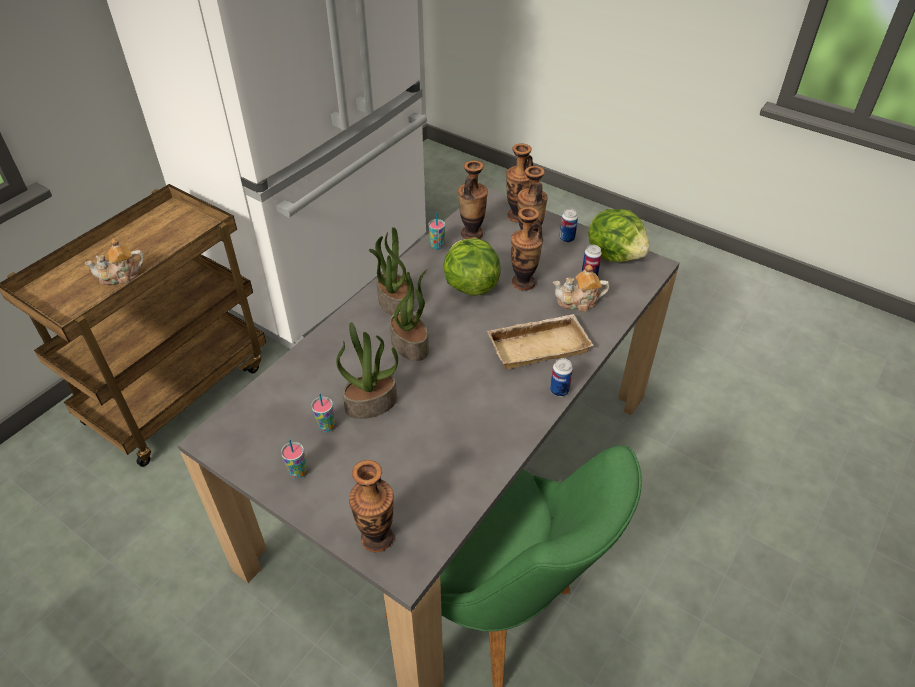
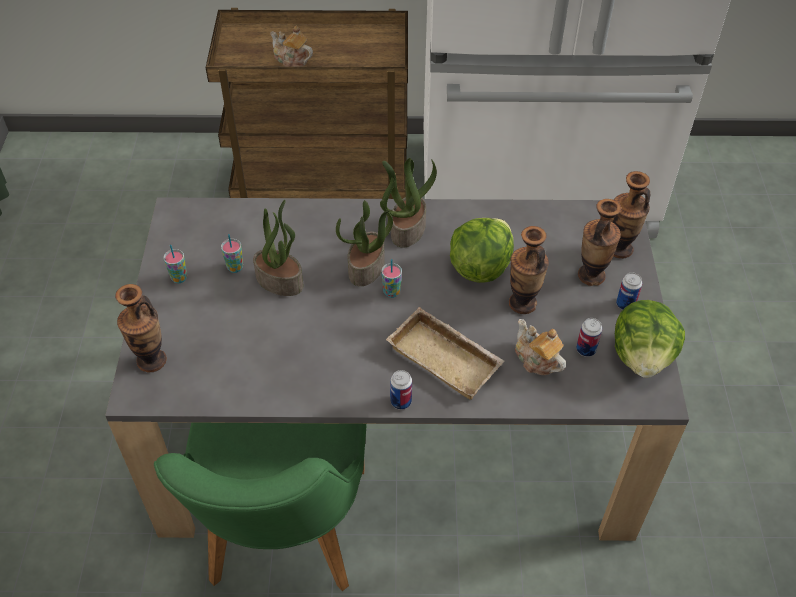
camera: 55 degrees right, 5 degrees up
(437, 246) = (511, 215): cup -> cup (391, 292)
(472, 234) = (555, 229): vase -> none

